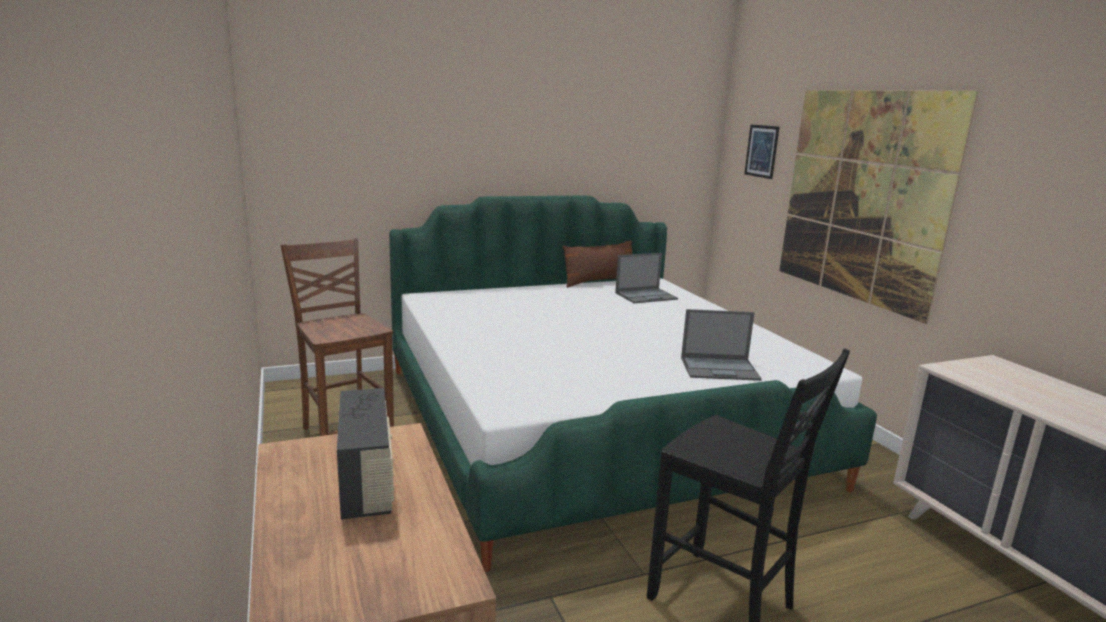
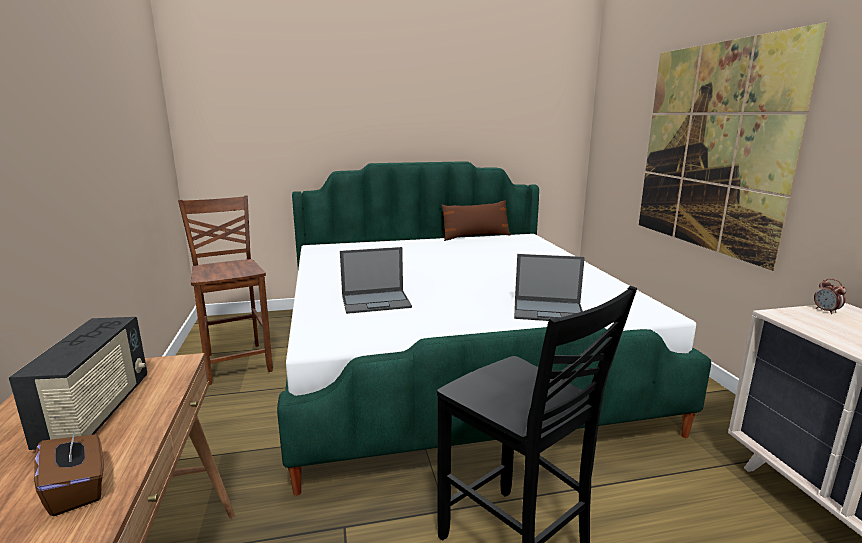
camera: 10 degrees right, 0 degrees up
(418, 548) = (77, 489): none -> brown tissue box
(646, 296) = (512, 247): laptop -> laptop (377, 302)
(761, 151) = (623, 116): picture -> none
(980, 364) = (826, 311): none -> alarm clock

